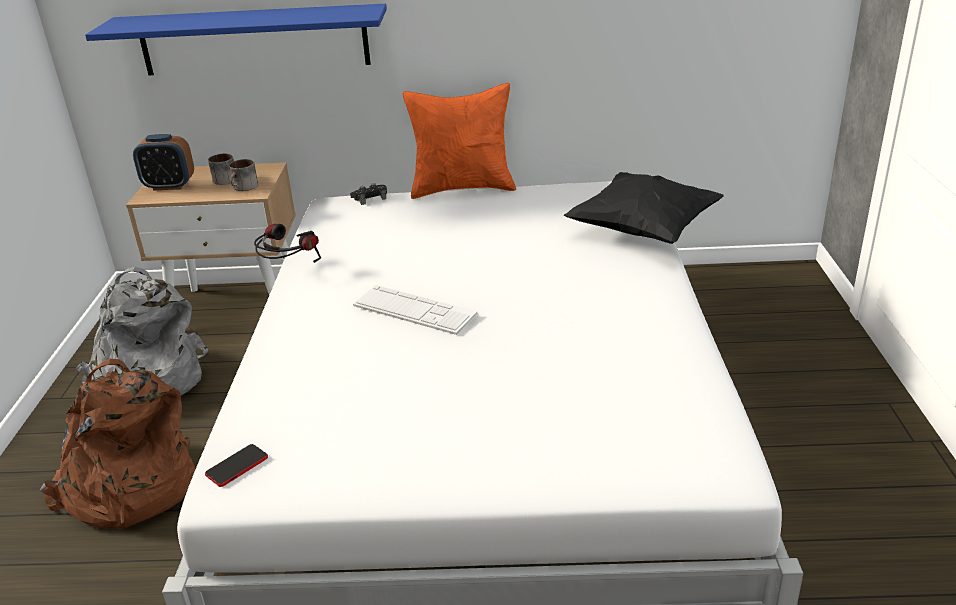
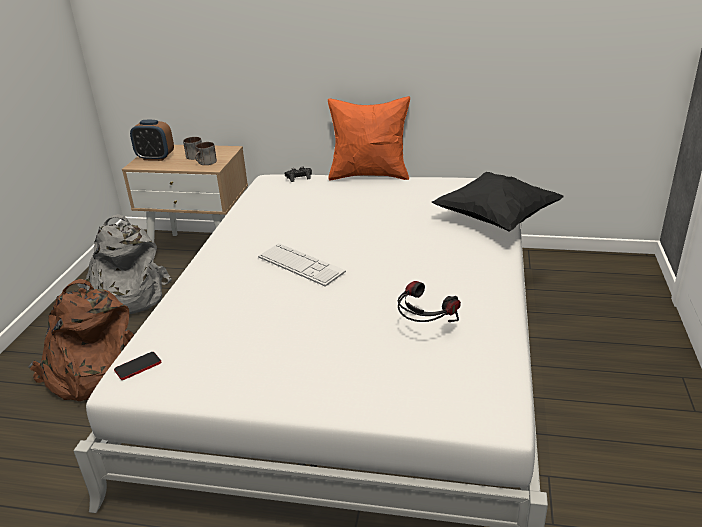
camera: 10 degrees right, 0 degrees up
(254, 40) = (222, 54): blue shelf -> none
(288, 270) = (222, 226): headphones -> headphones (424, 329)

